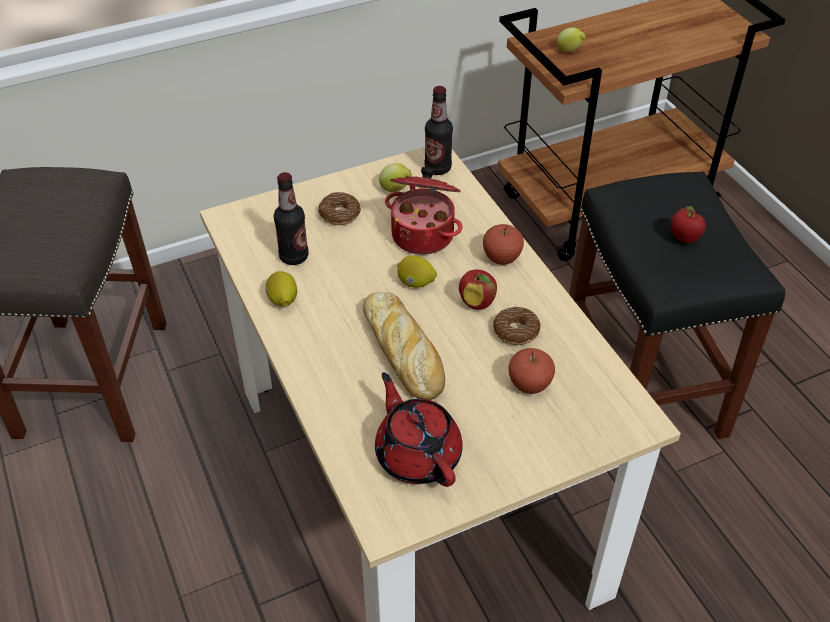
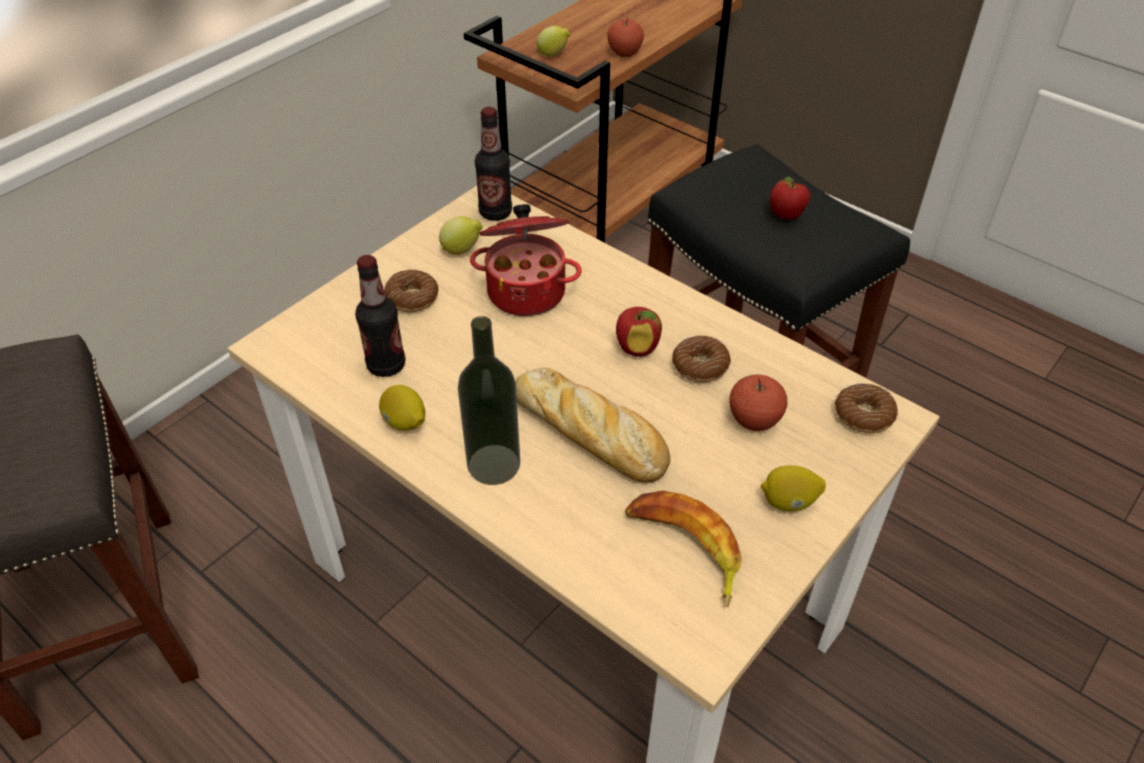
camera: 25 degrees left, 0 degrees up
(324, 349) = (493, 464): none -> bottle
(415, 283) = (553, 349): lemon -> lemon (789, 502)
(417, 454) = (684, 548): red teapot -> banana
(501, 258) = (631, 290): apple -> apple (624, 53)
(618, 410) = (864, 415): none -> donut

